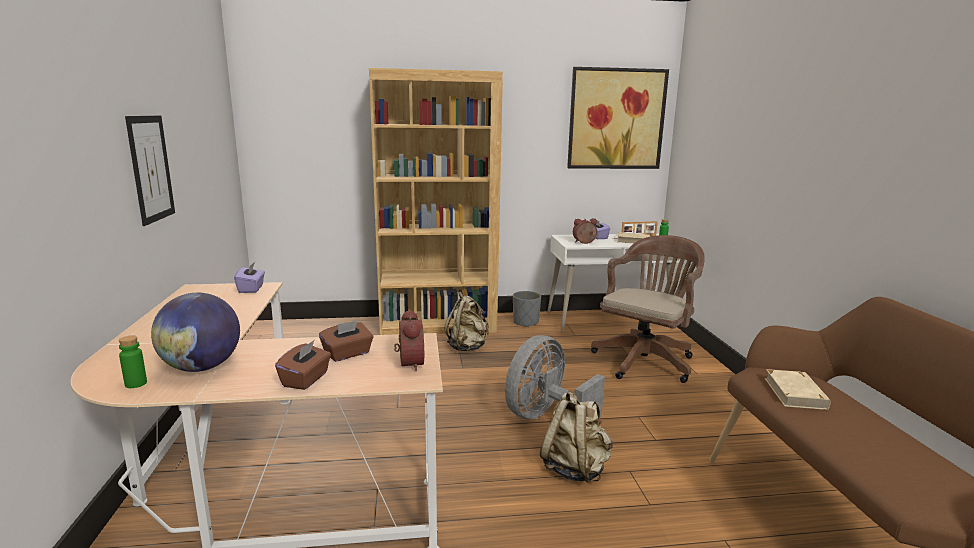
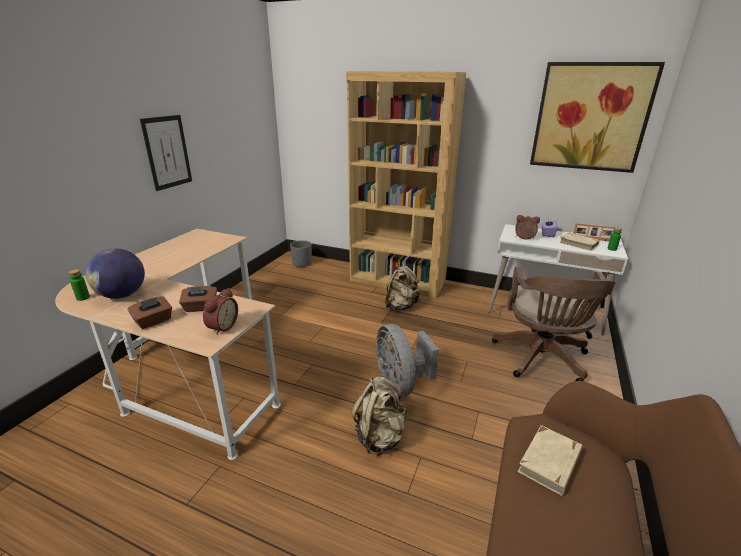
camera: 30 degrees right, 10 degrees up
(251, 289) = (223, 239): purple tissue box -> none
(526, 322) = (467, 295): grey planter -> grey planter (302, 264)
(545, 417) = (400, 384): grey fan -> grey fan turned 90 degrees counterclockwise
(645, 360) = (541, 359): brown office chair -> brown office chair turned 120 degrees clockwise

